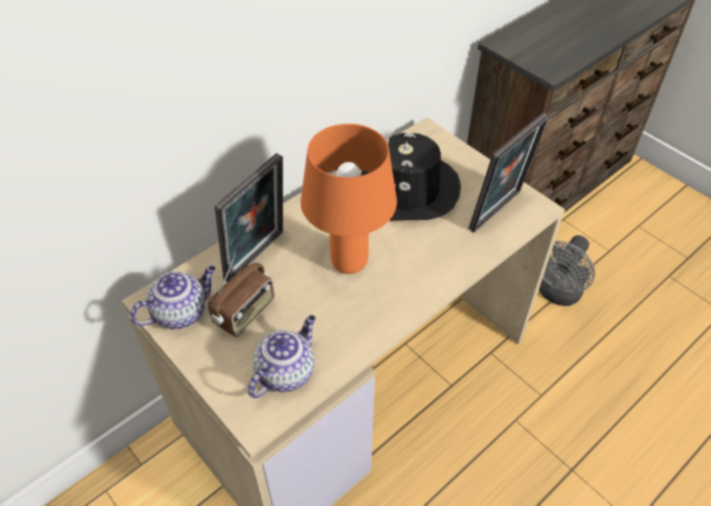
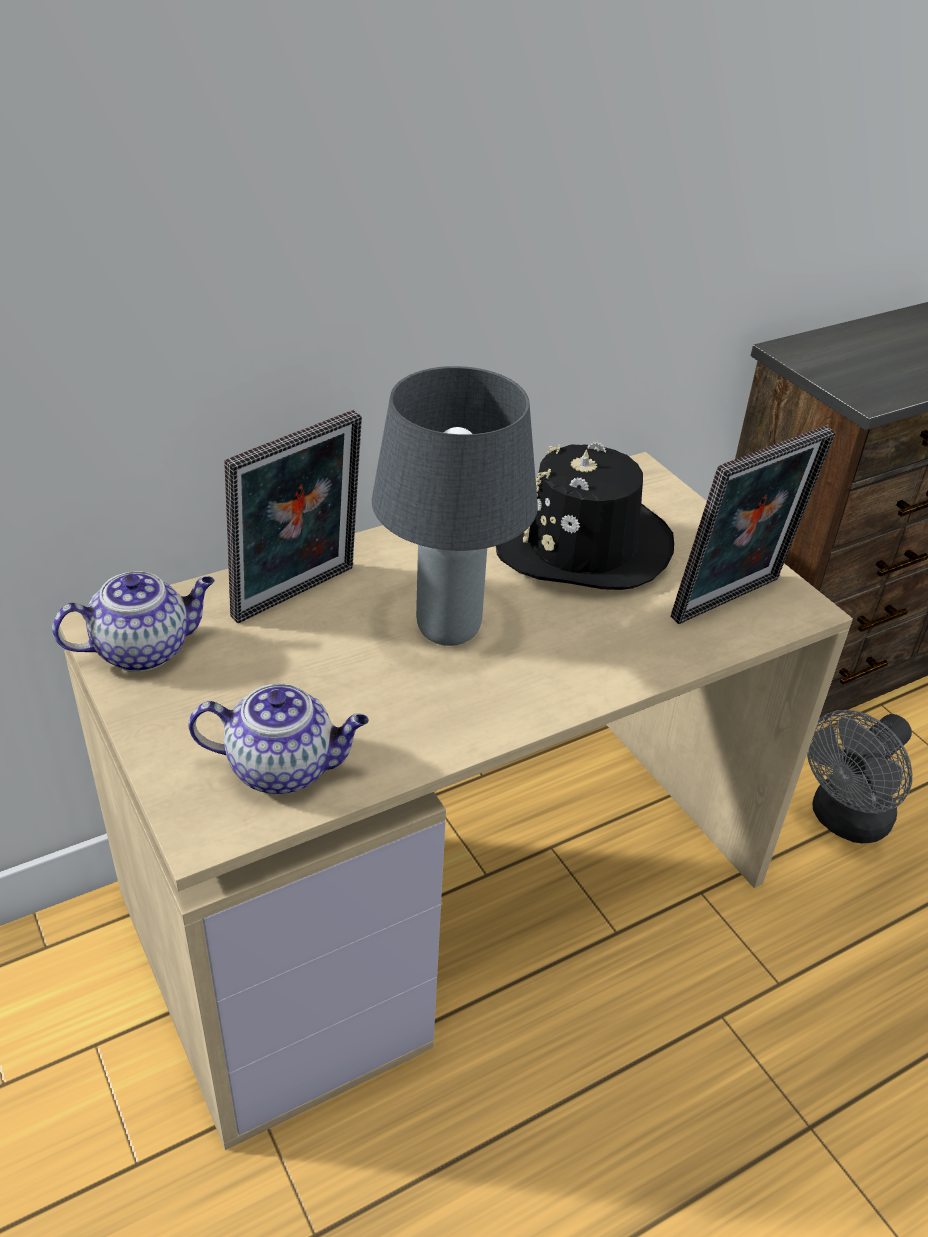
camera: 10 degrees right, 10 degrees down
(245, 313) = (248, 671): radio -> none
(285, 371) = (284, 768): teapot -> teapot turned 45 degrees clockwise
(350, 263) = (449, 631): orange table lamp -> grey table lamp

